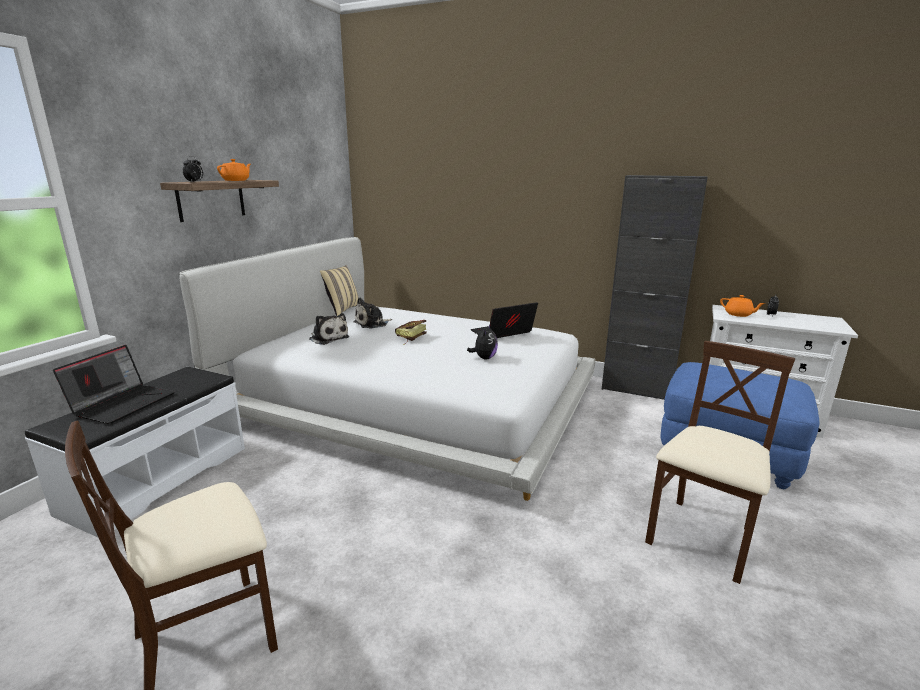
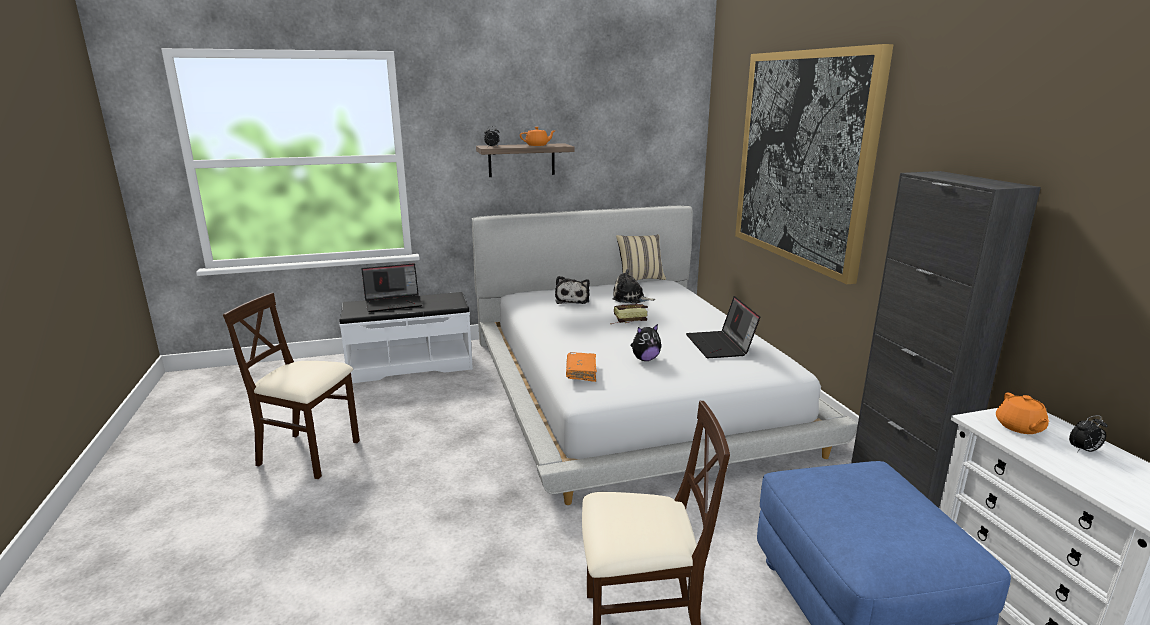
camera: 50 degrees right, 0 degrees up
(468, 383) = (581, 372): none -> orange book
(487, 180) = (803, 158): none -> picture
(502, 333) = (720, 345): laptop -> laptop turned 120 degrees counterclockwise

